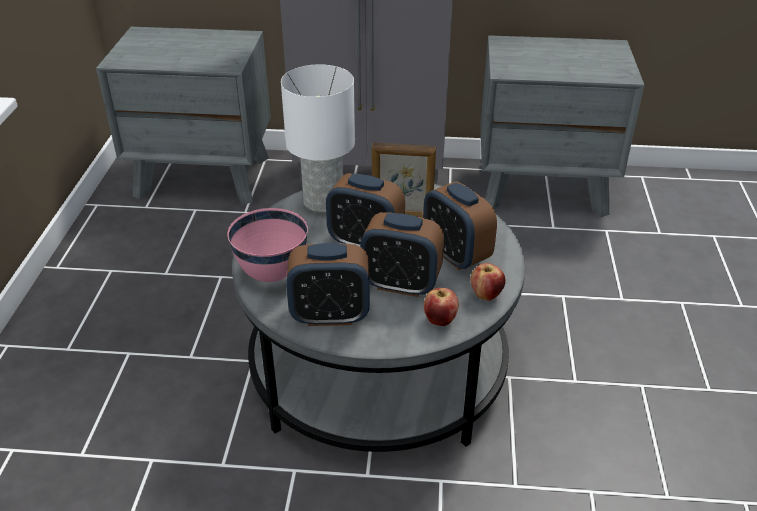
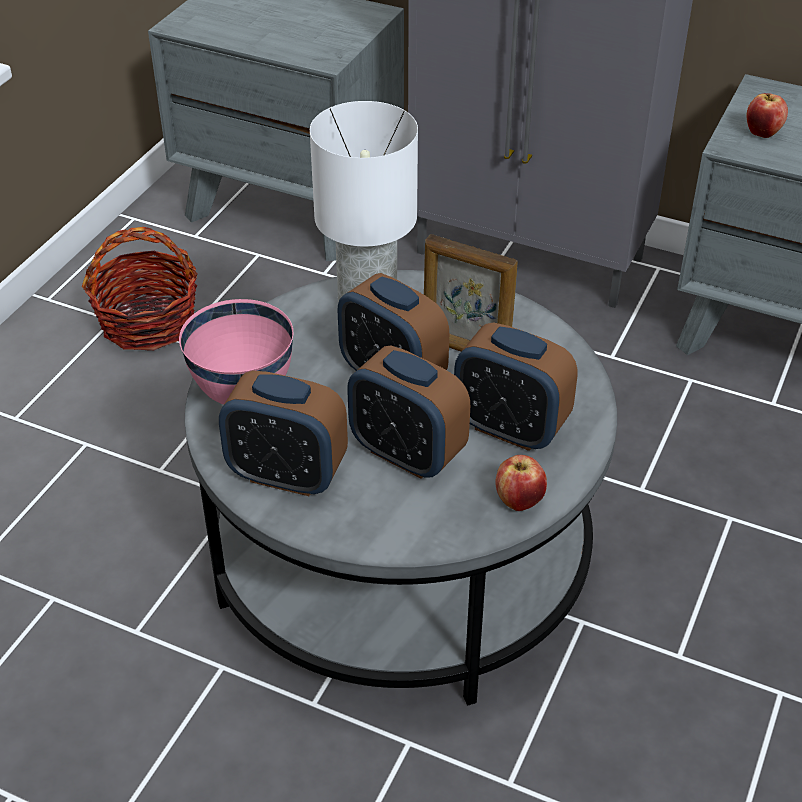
camera: 20 degrees right, 5 degrees up
(138, 266) = (148, 322): none -> basket
(440, 320) = (432, 522): apple -> apple (762, 133)
(456, 255) = (510, 428): alarm clock -> alarm clock turned 45 degrees counterclockwise

